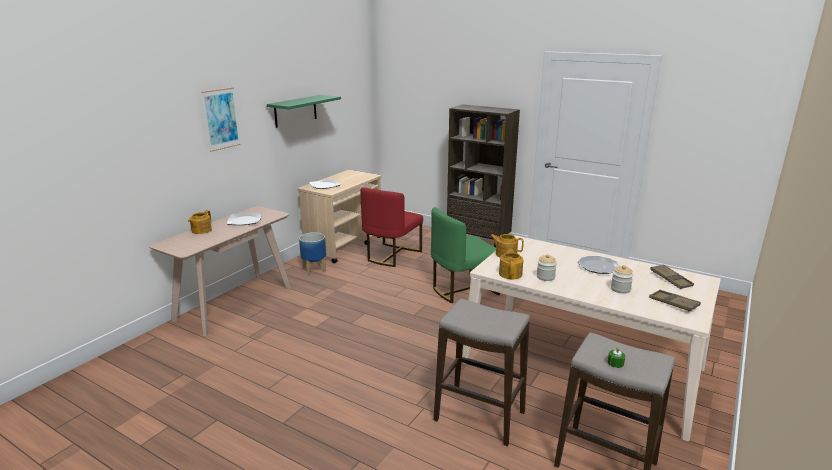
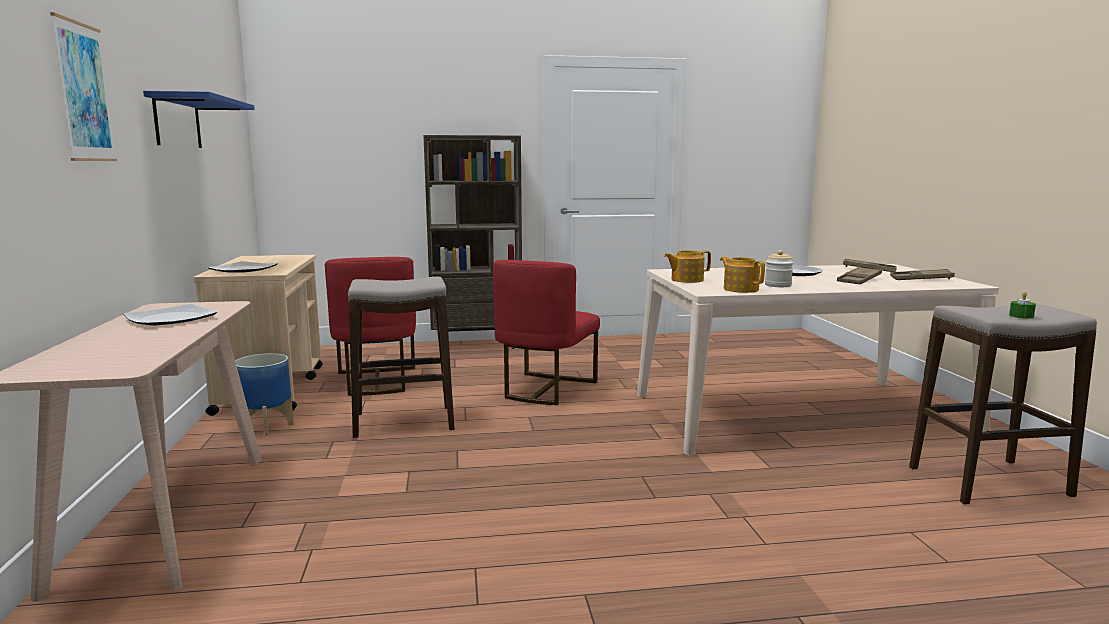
camera: 40 degrees left, 10 degrees down
(201, 230) = (89, 343): teapot -> none
(295, 111) = (177, 122): green shelf -> blue shelf
(463, 289) = (545, 389): green chair -> red chair
(479, 417) = (814, 496): stool -> stool (404, 422)
(620, 289) = (859, 280): jar -> brown tray

